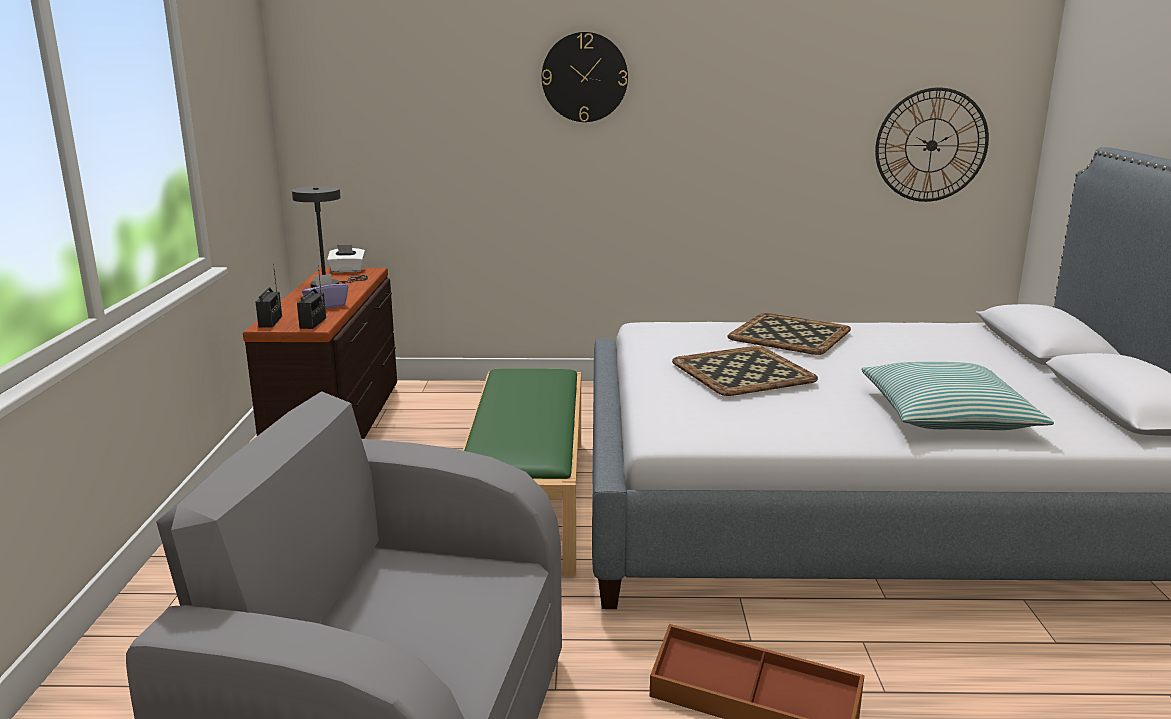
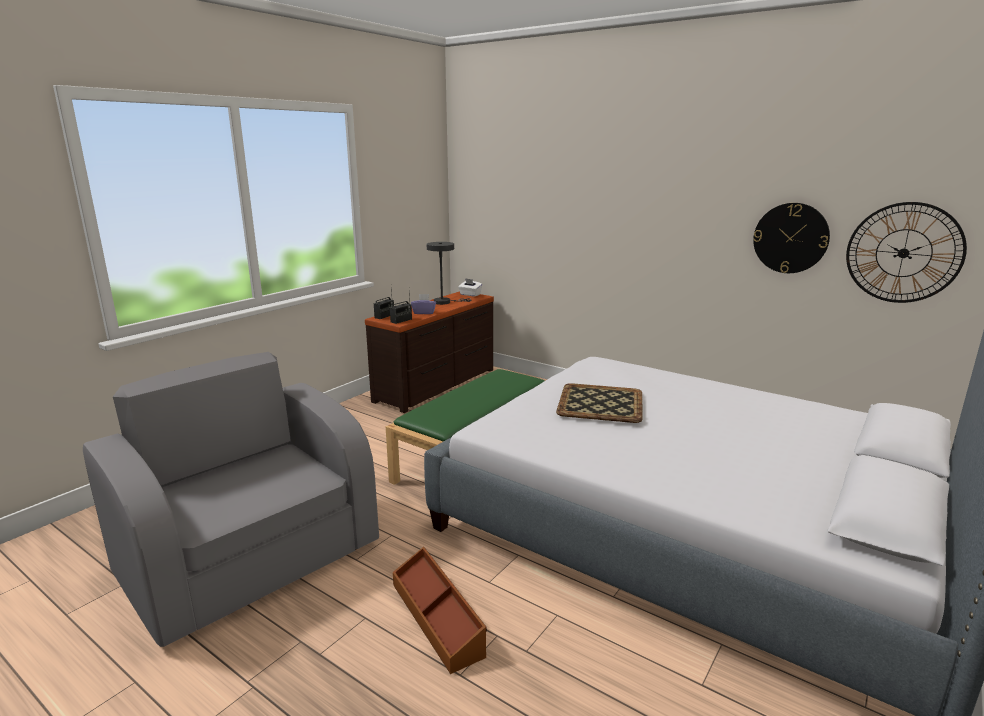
camera: 35 degrees right, 0 degrees up
(584, 77) = (619, 182): wall clock -> wall clock (790, 238)
(791, 334) = (683, 387): tray -> none
(947, 415) = (698, 473): pillow -> none

